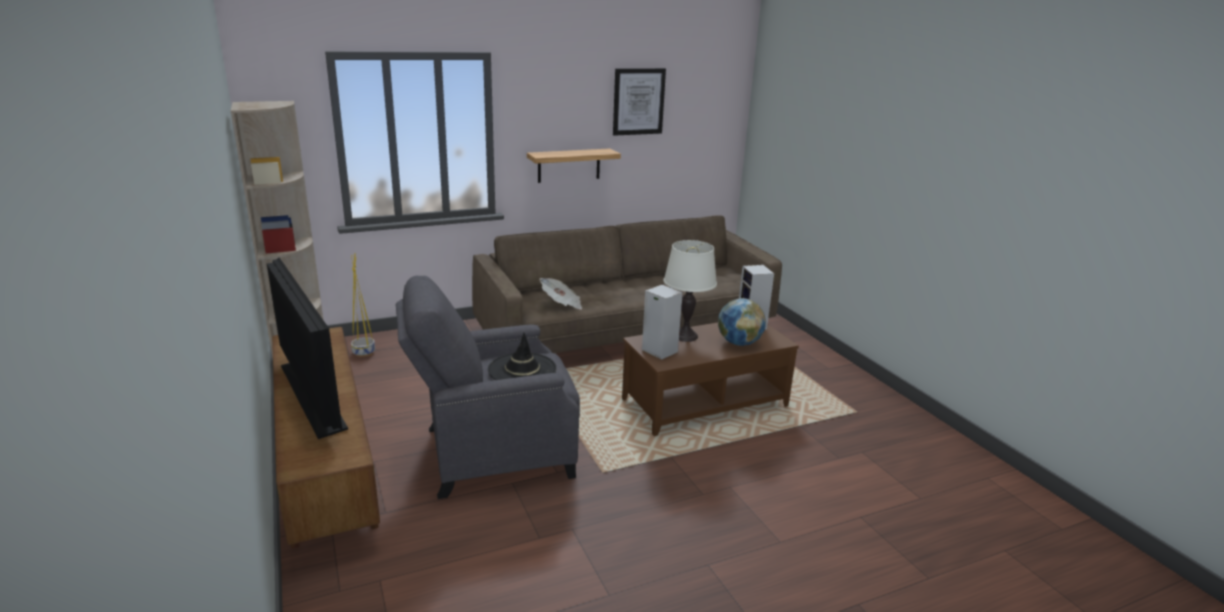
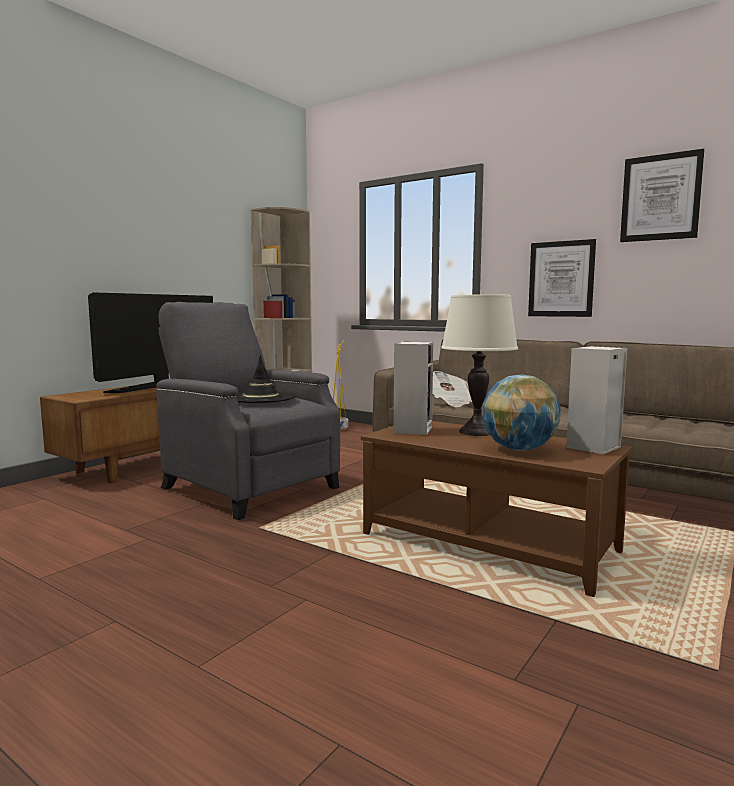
camera: 60 degrees right, 15 degrees down
(569, 165) = (561, 279): shelf -> picture

